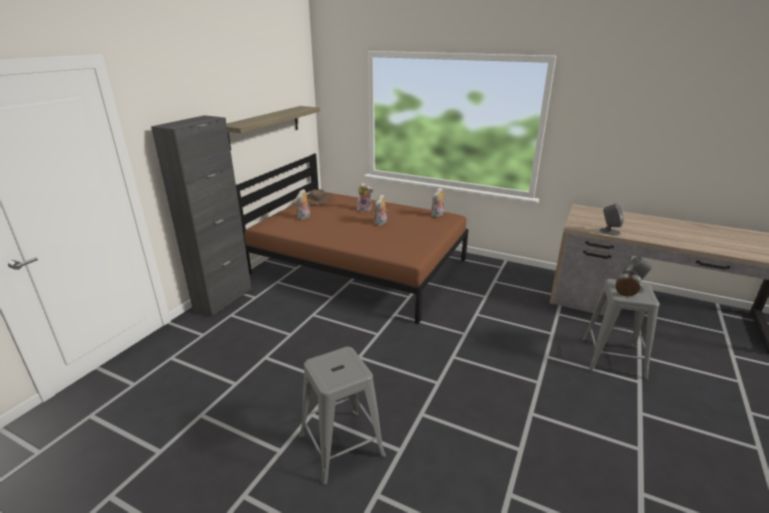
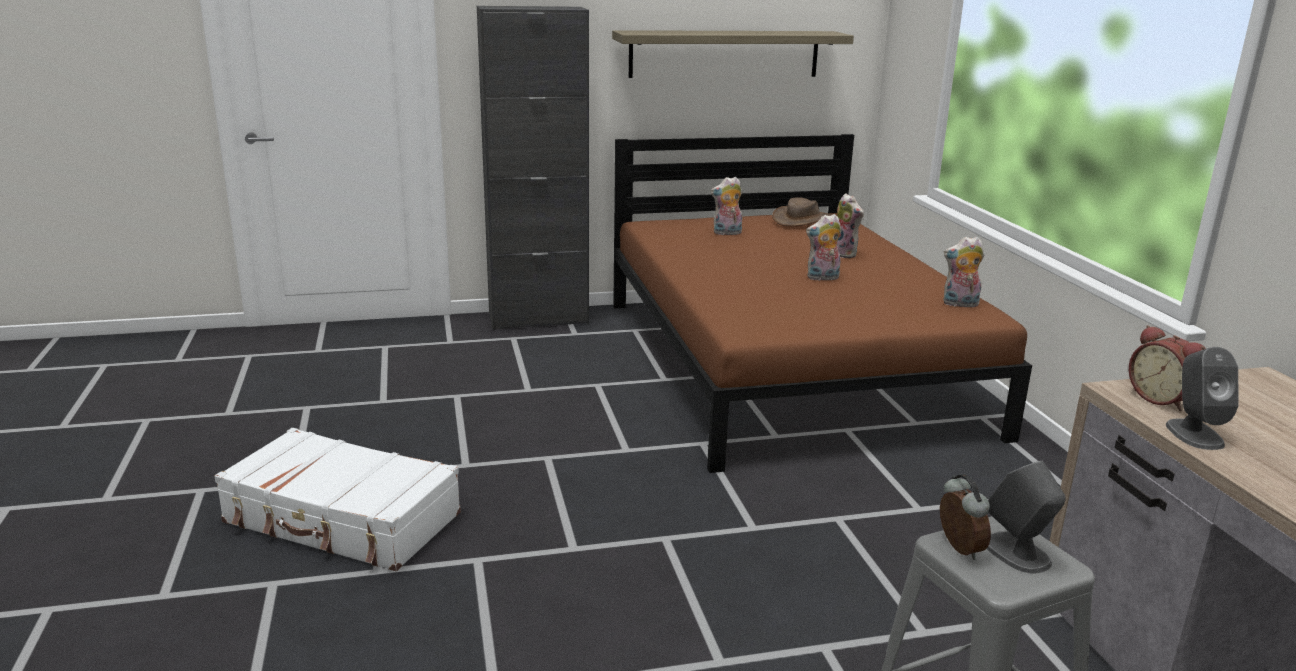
camera: 50 degrees right, 5 degrees down
(341, 445) = (342, 519): grey stool -> white suitcase
(584, 224) = (1162, 399): none -> alarm clock

